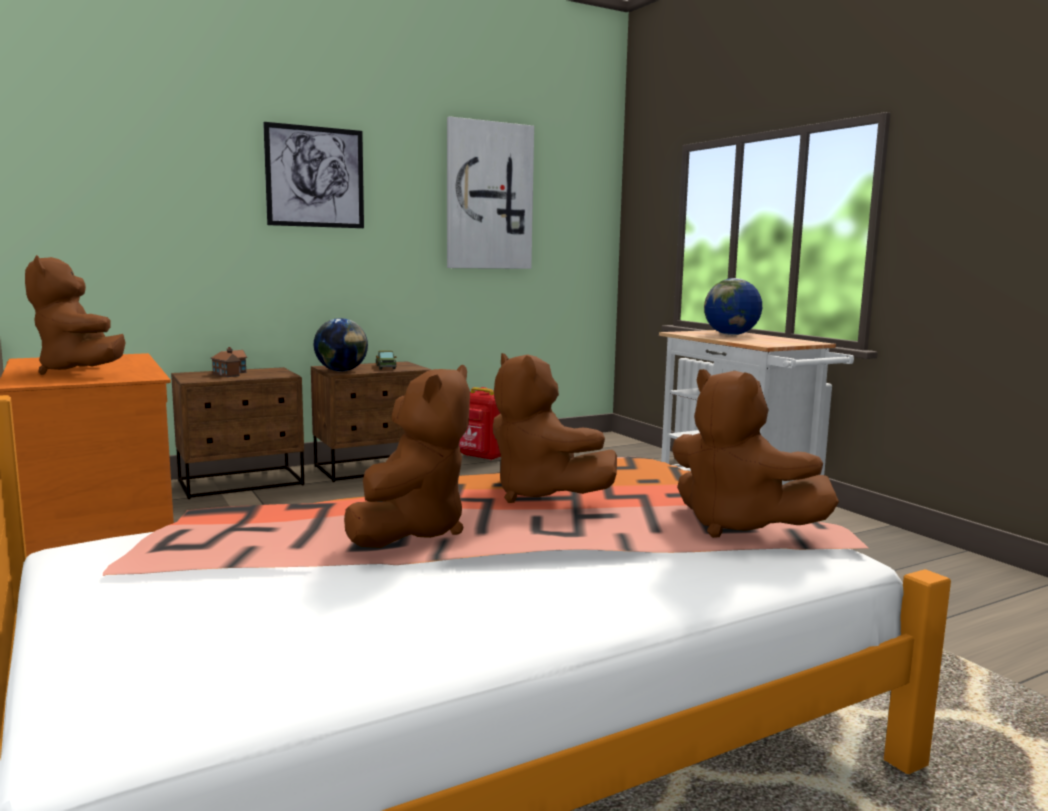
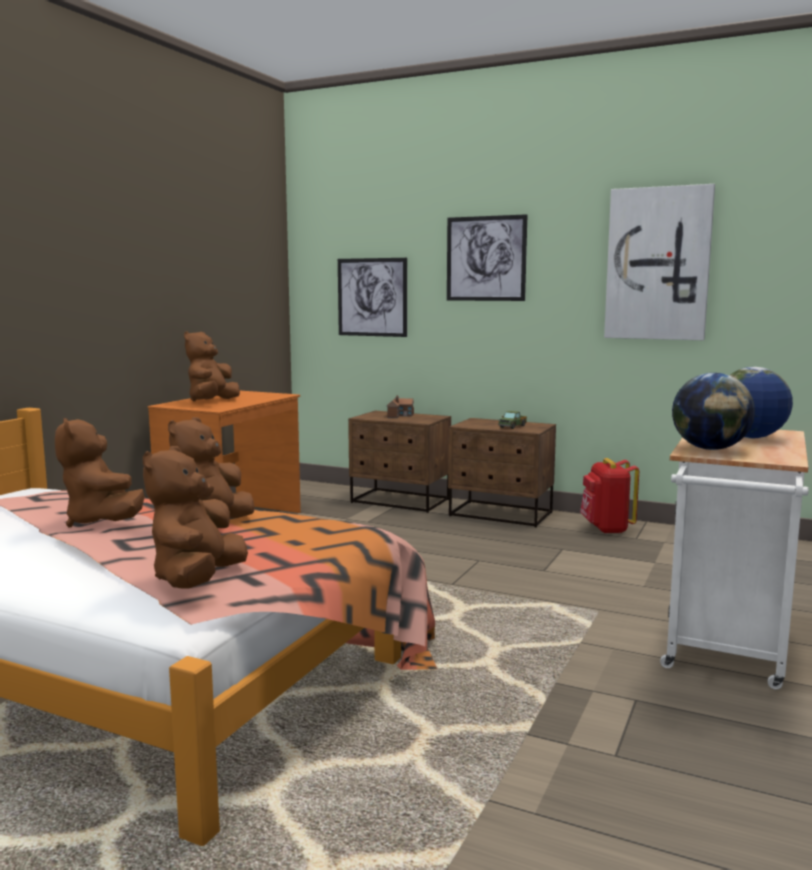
camera: 55 degrees right, 0 degrees up
(152, 217) = (372, 297): none -> picture
(341, 371) = (470, 424): globe -> globe (710, 449)
(411, 531) = (102, 521): brown plush toy -> brown plush toy turned 75 degrees clockwise

